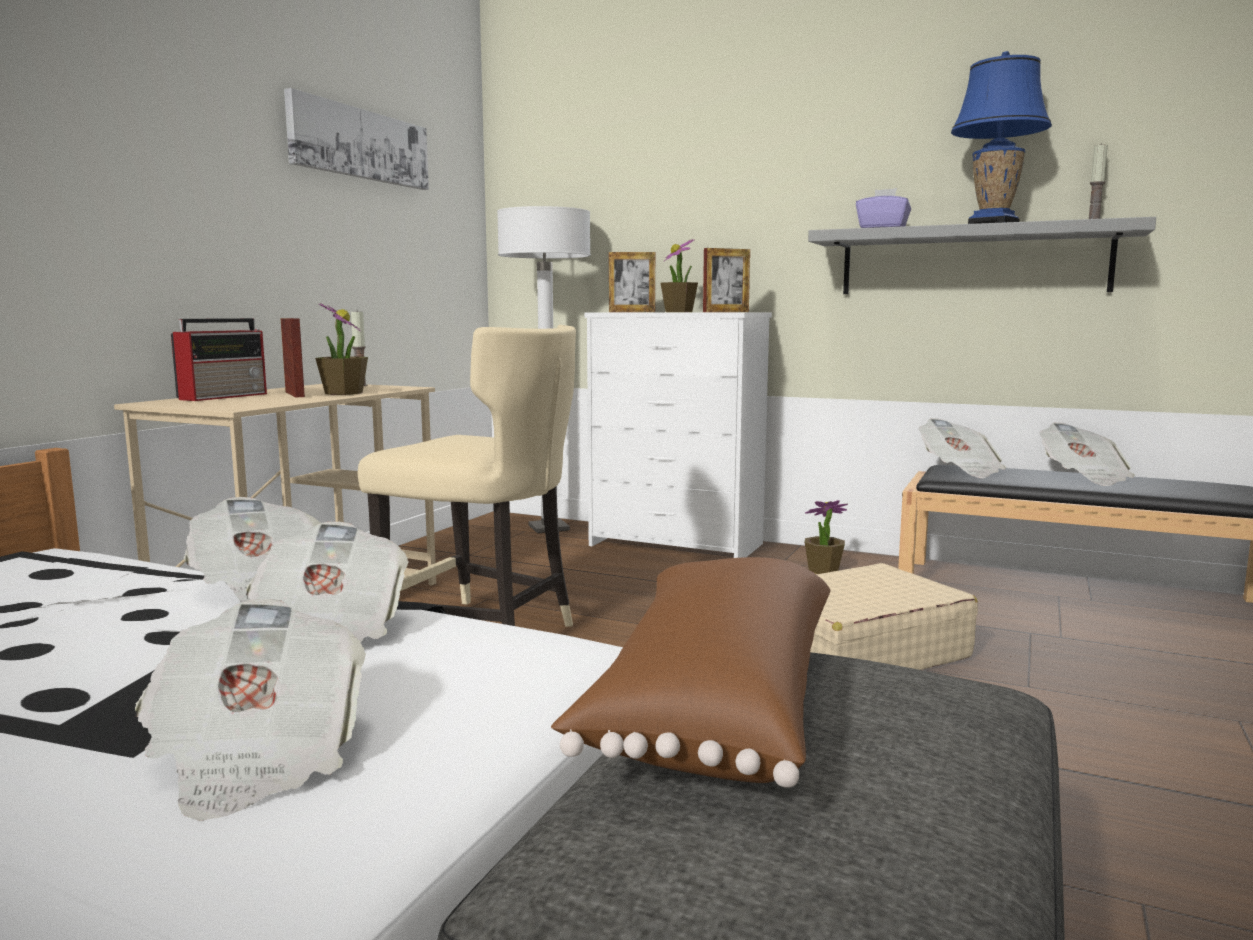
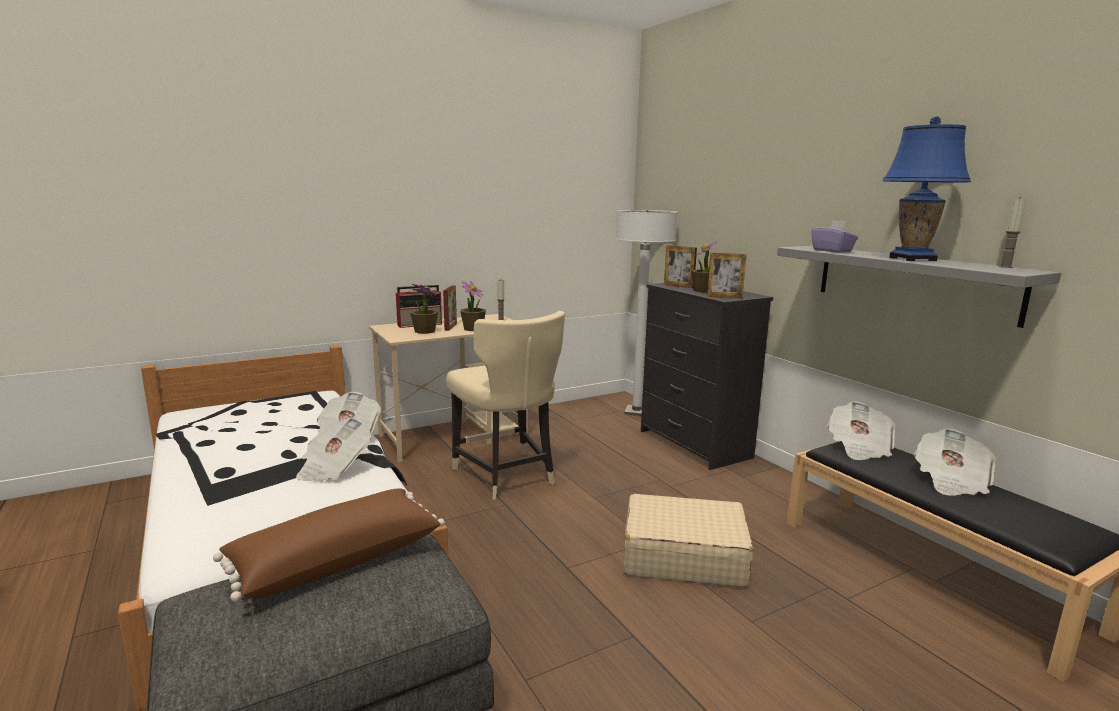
camera: 35 degrees right, 5 degrees up
(256, 756) = (231, 519): newspaper -> none
(360, 144) = (530, 177): picture -> none
(677, 545) = (694, 444): white dresser -> black dresser
(823, 570) = (761, 491): potted plant -> potted plant (424, 331)

